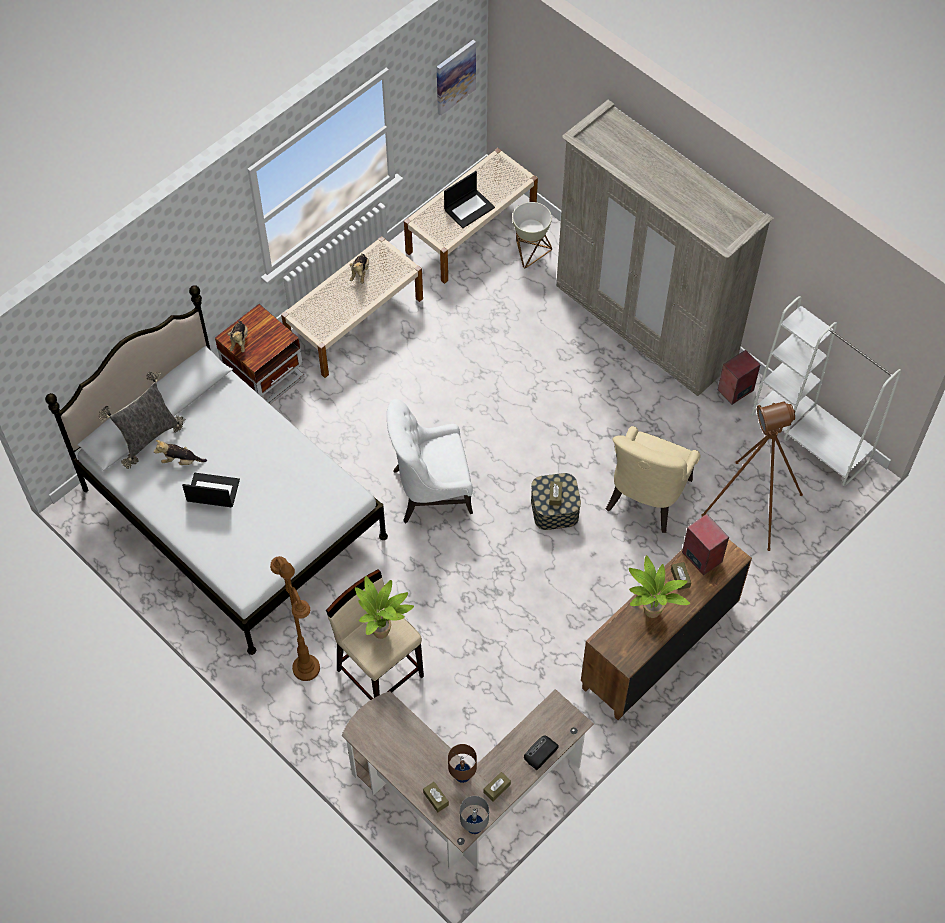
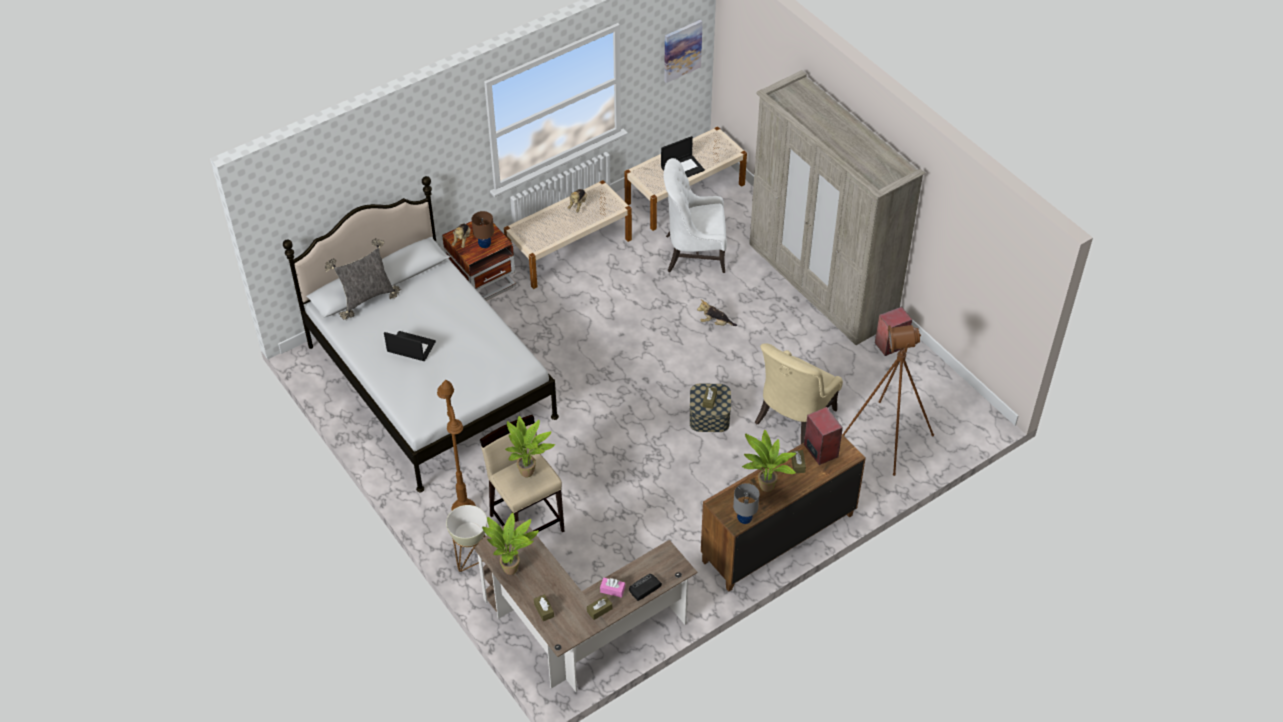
camera: 10 degrees right, 10 degrees down
(181, 461) = (390, 321): plush toy -> plush toy (715, 323)
(390, 753) = (512, 568): none -> potted plant
(431, 490) = (604, 387): white chair -> white chair (694, 253)
(463, 776) = (572, 596): brown table lamp -> brown table lamp (485, 245)
(474, 826) = (572, 637): grey table lamp -> grey table lamp (744, 519)
(506, 761) = (612, 590): none -> pink tissue box
(530, 252) = (733, 216): planter -> planter (471, 555)
(810, 439) = (950, 392): white clothes rack -> none

